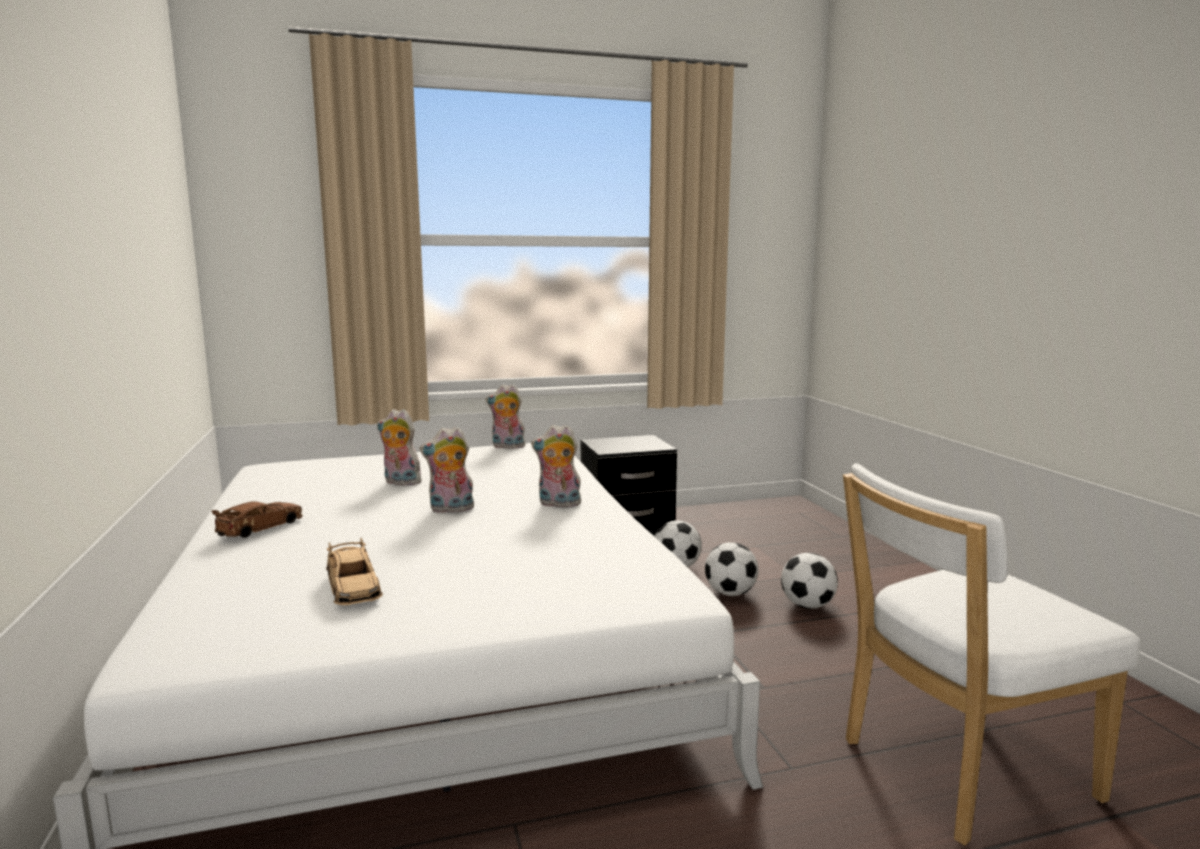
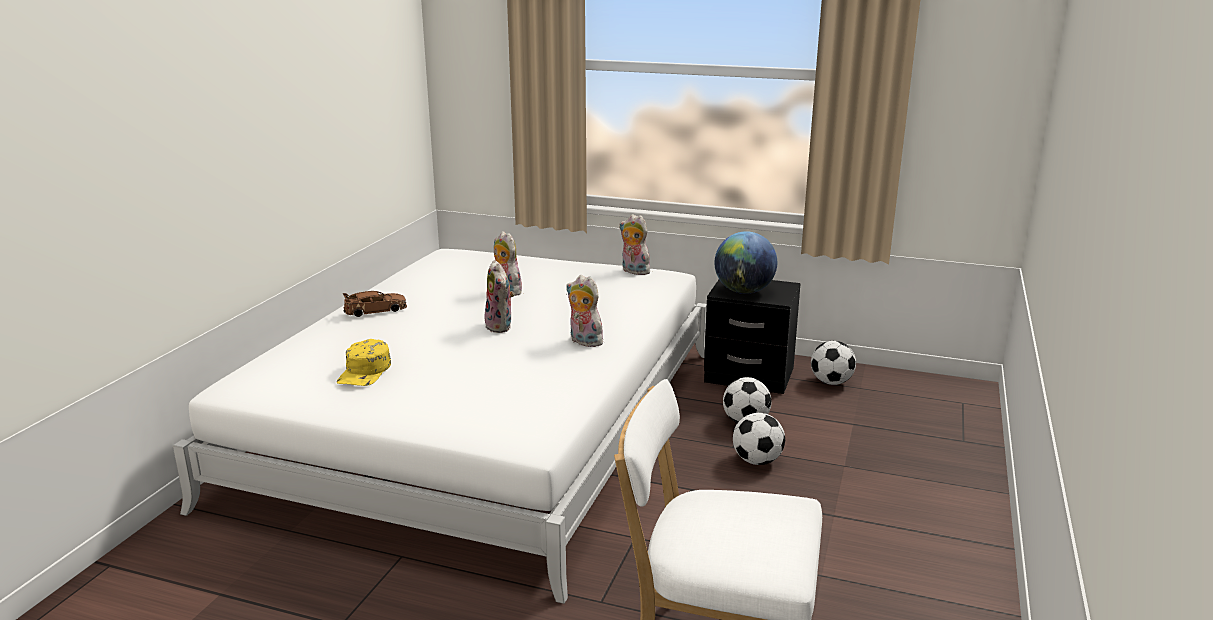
camera: 35 degrees right, 10 degrees up
(353, 586) = (365, 372): beige toy car -> yellow cap
(450, 509) = (501, 326): plush toy -> plush toy turned 135 degrees counterclockwise
(622, 446) = (744, 291): none -> globe
(807, 605) = (810, 495): football -> football (831, 382)

